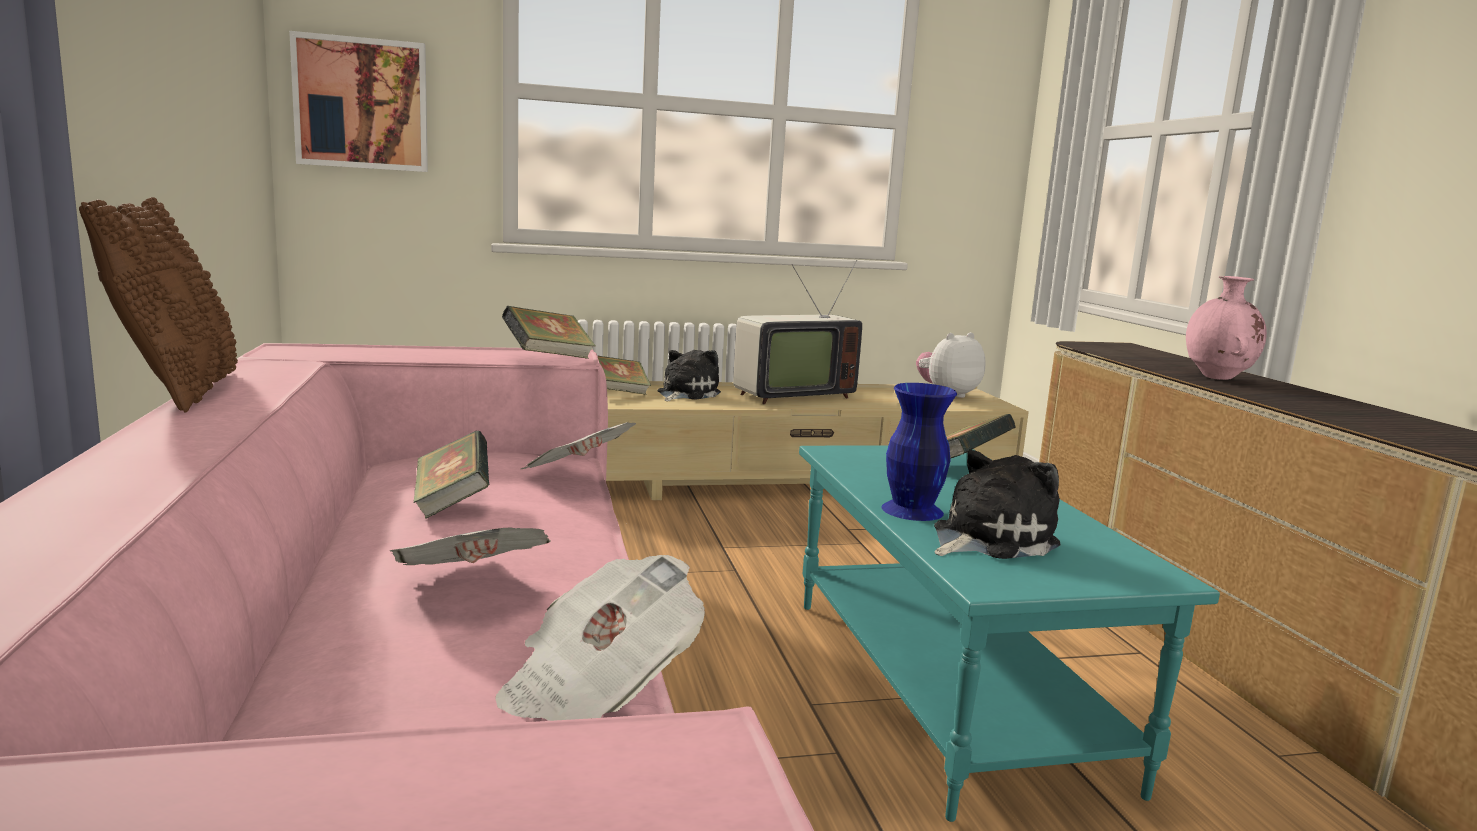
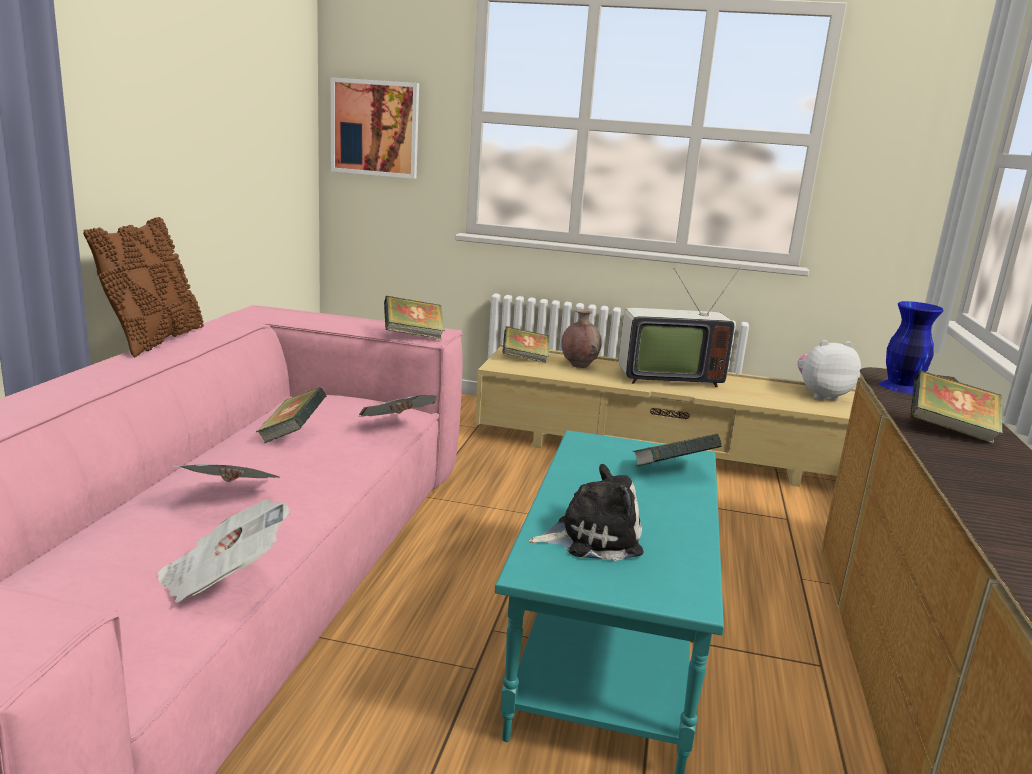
camera: 25 degrees right, 5 degrees up
(685, 394) = (578, 366): plush toy -> brown vase
(911, 510) = (568, 501): blue vase -> blue vase (900, 387)
(1218, 378) = (950, 431): pink vase -> book

